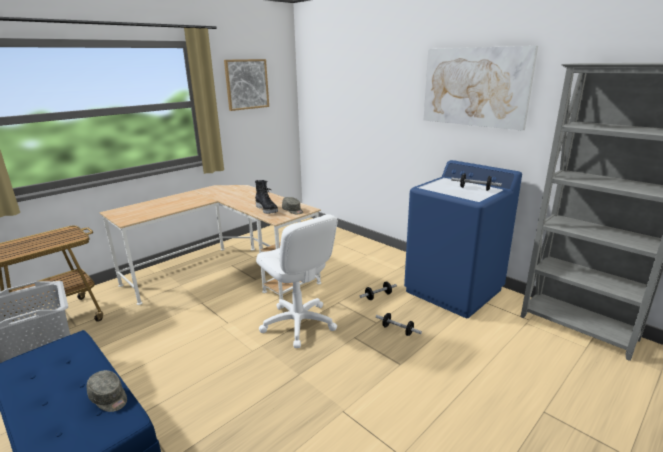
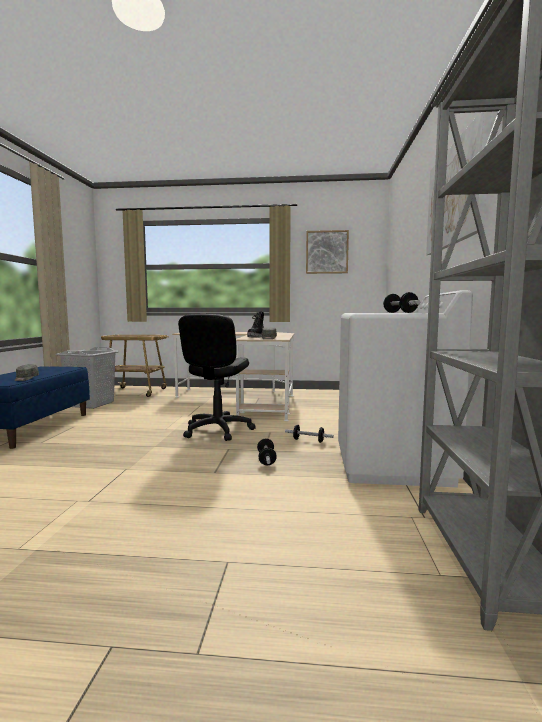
camera: 50 degrees right, 15 degrees down
(298, 324) = (217, 430): white office chair -> black office chair
(454, 291) = (392, 465): blue washing machine -> white washing machine

